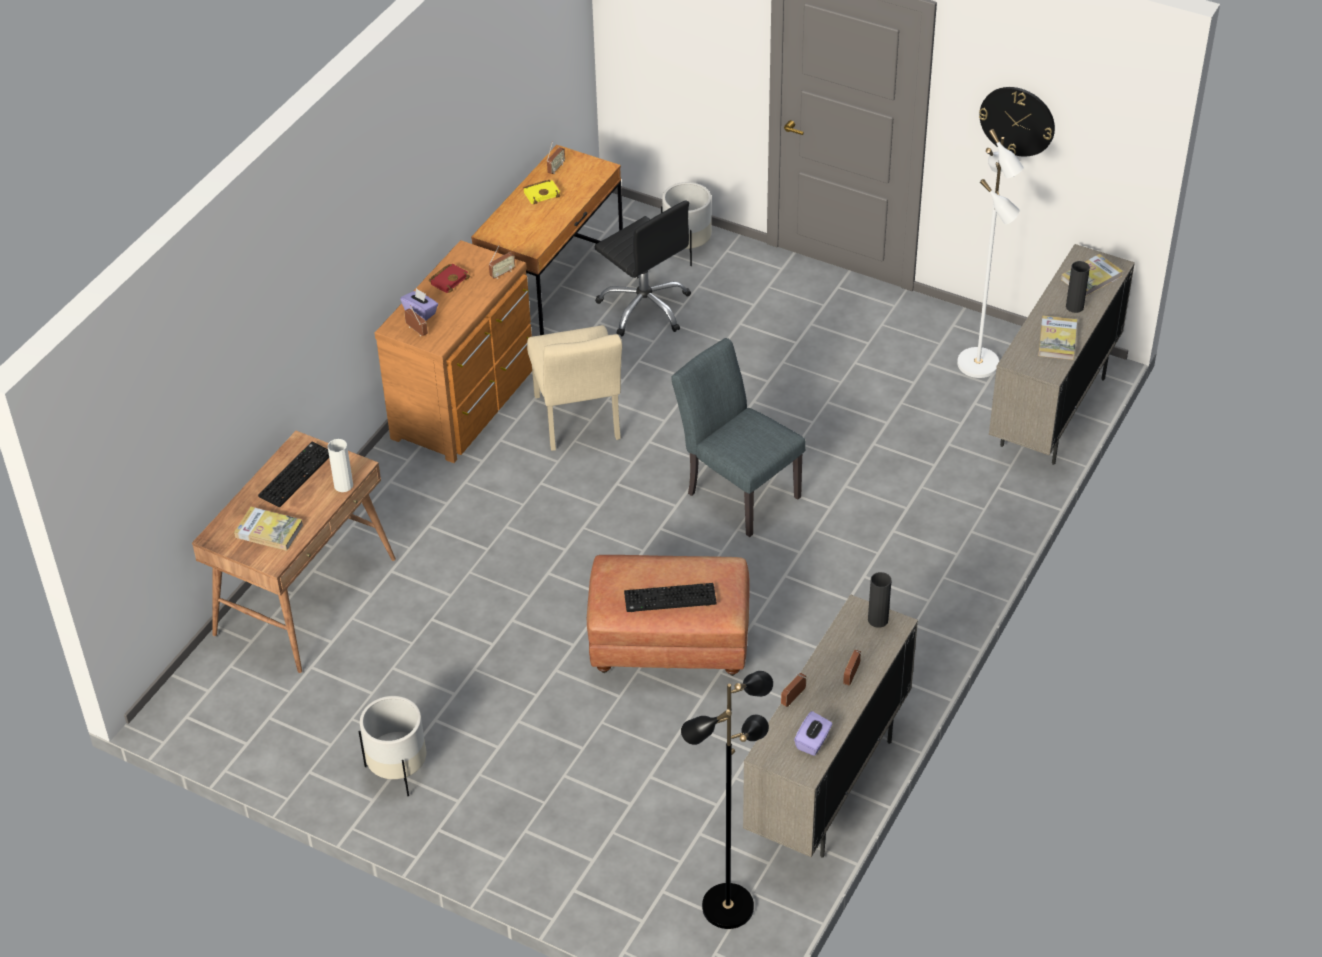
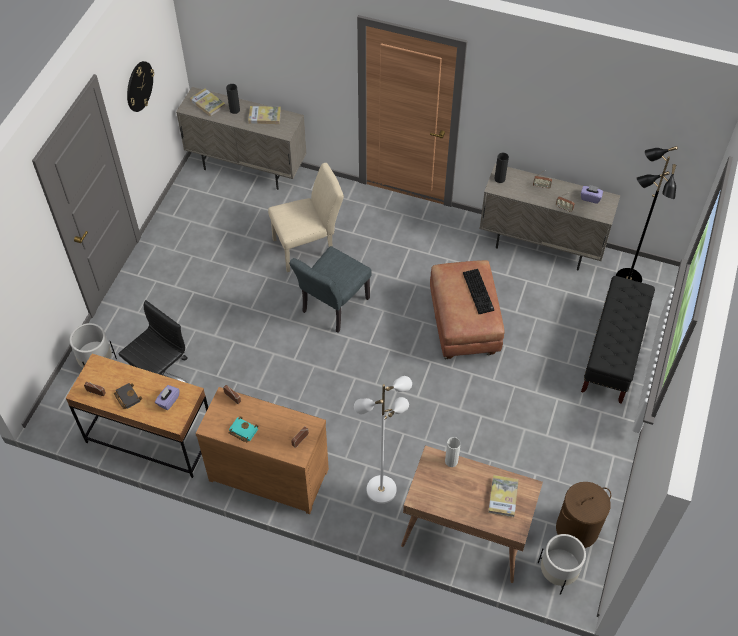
camera: 100 degrees left, 10 degrees up
(266, 726) = (577, 528): none -> brown laundry basket
(295, 474) = (447, 494): keyboard -> none
(398, 770) = (588, 447): white planter -> white planter (558, 573)
(420, 312) = (280, 442): purple tissue box -> purple tissue box (168, 401)
(449, 280) = (242, 431): red book -> turquoise book
(542, 193) = (127, 397): yellow book -> black book
(569, 844) = (612, 353): none -> black bench
(579, 423) = (281, 401): beige chair -> beige chair (309, 247)
(979, 364) = (208, 202): white floor lamp -> white floor lamp (381, 489)

